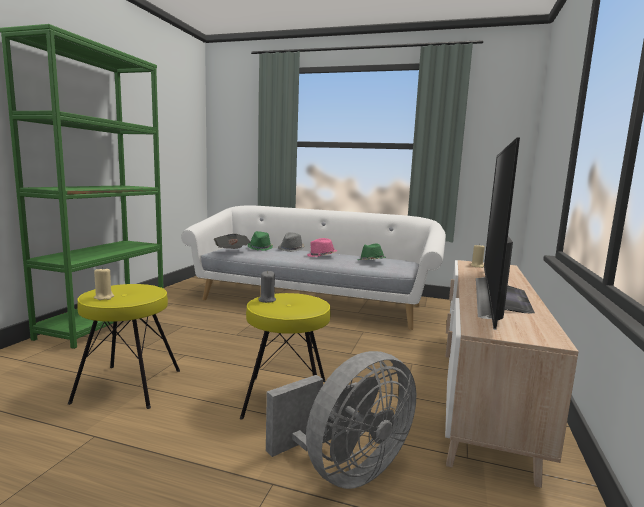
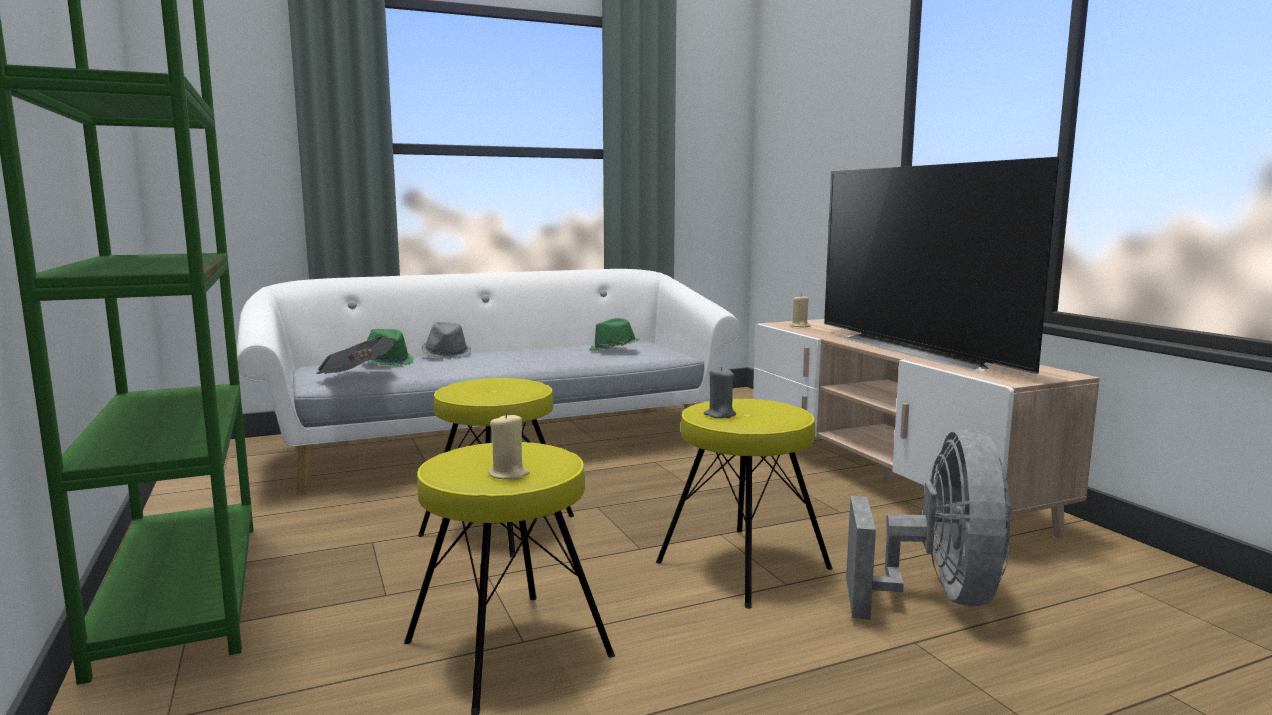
camera: 40 degrees left, 0 degrees up
(234, 336) = (498, 525): none -> yellow stool
(321, 256) = (528, 355): pink hat -> none

